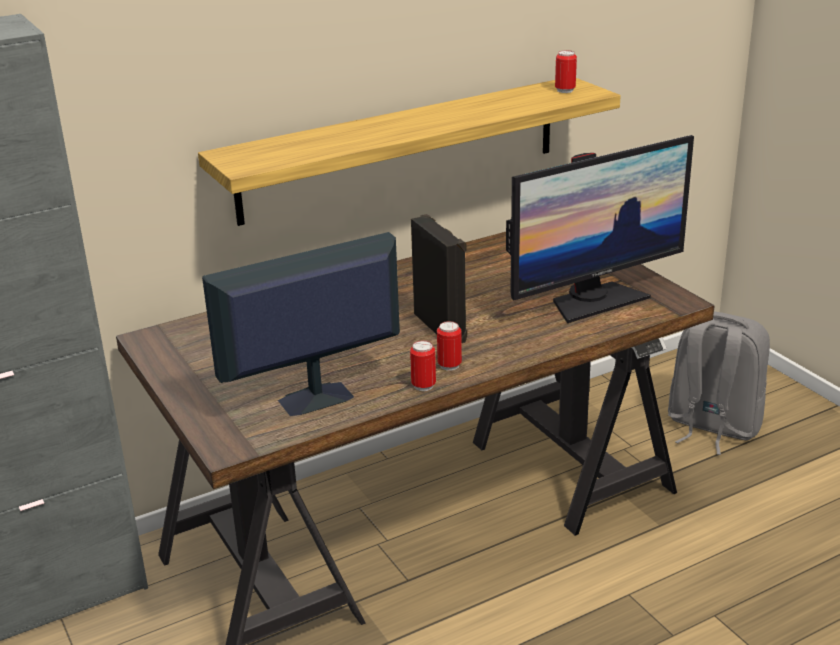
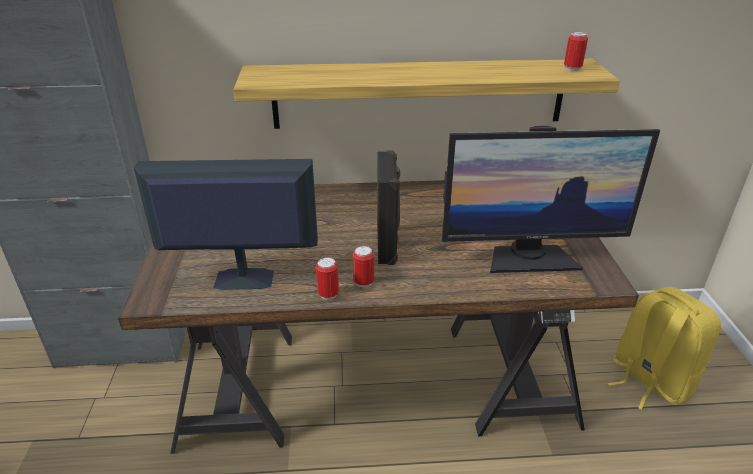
camera: 25 degrees right, 5 degrees up
(712, 426) = (649, 380): grey backpack -> yellow backpack

